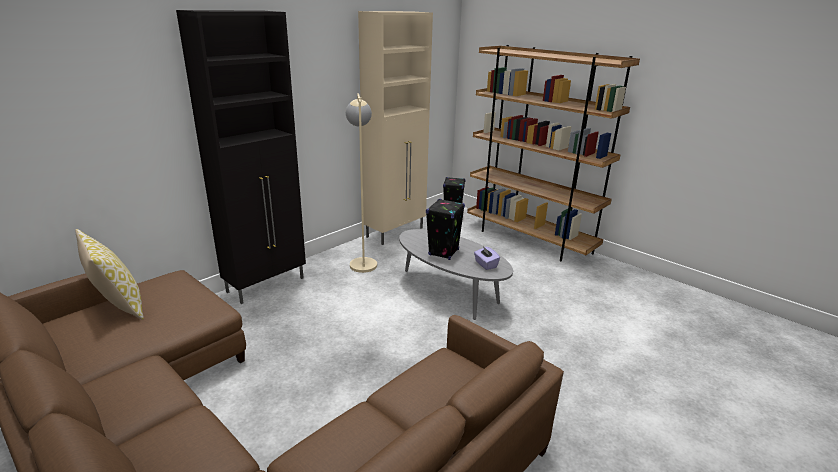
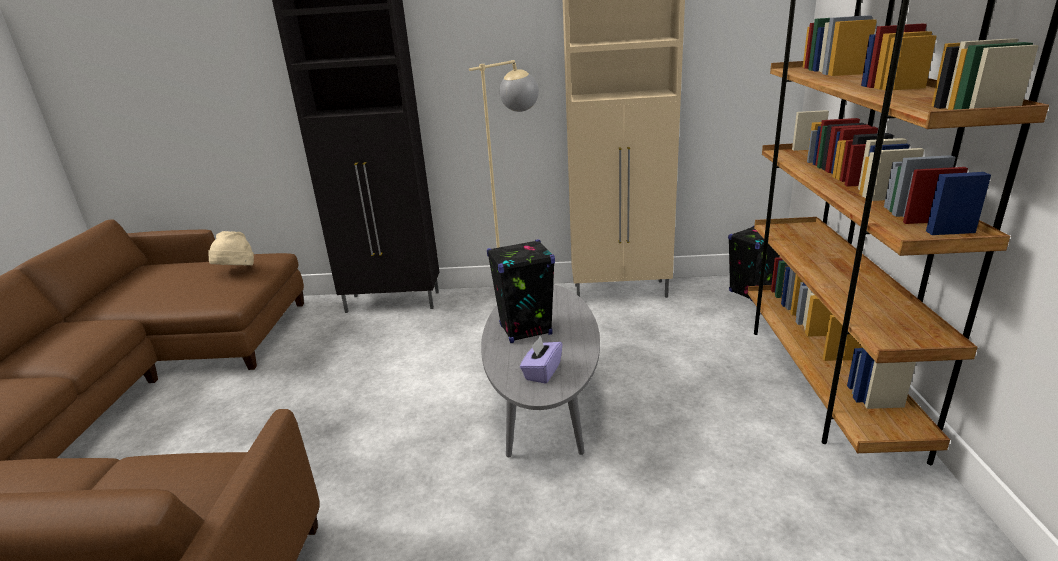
camera: 50 degrees right, 0 degrees up
(118, 306) = (194, 268): pillow -> none
(171, 293) = (235, 271): none -> beige hat

